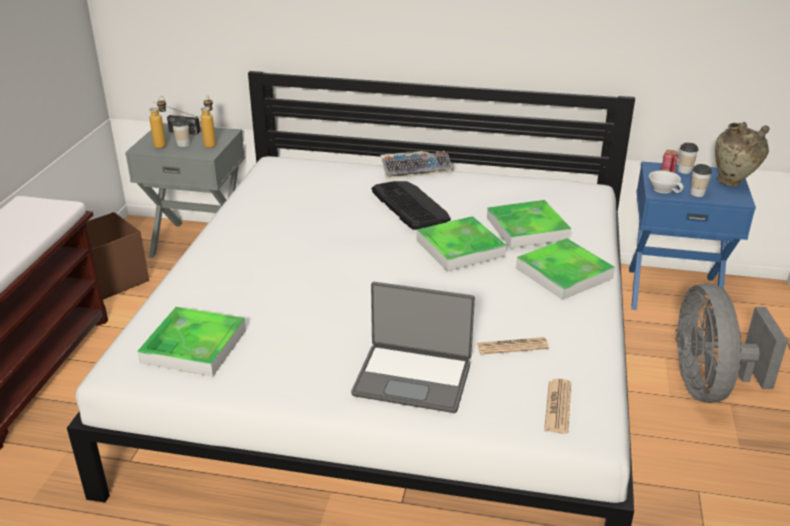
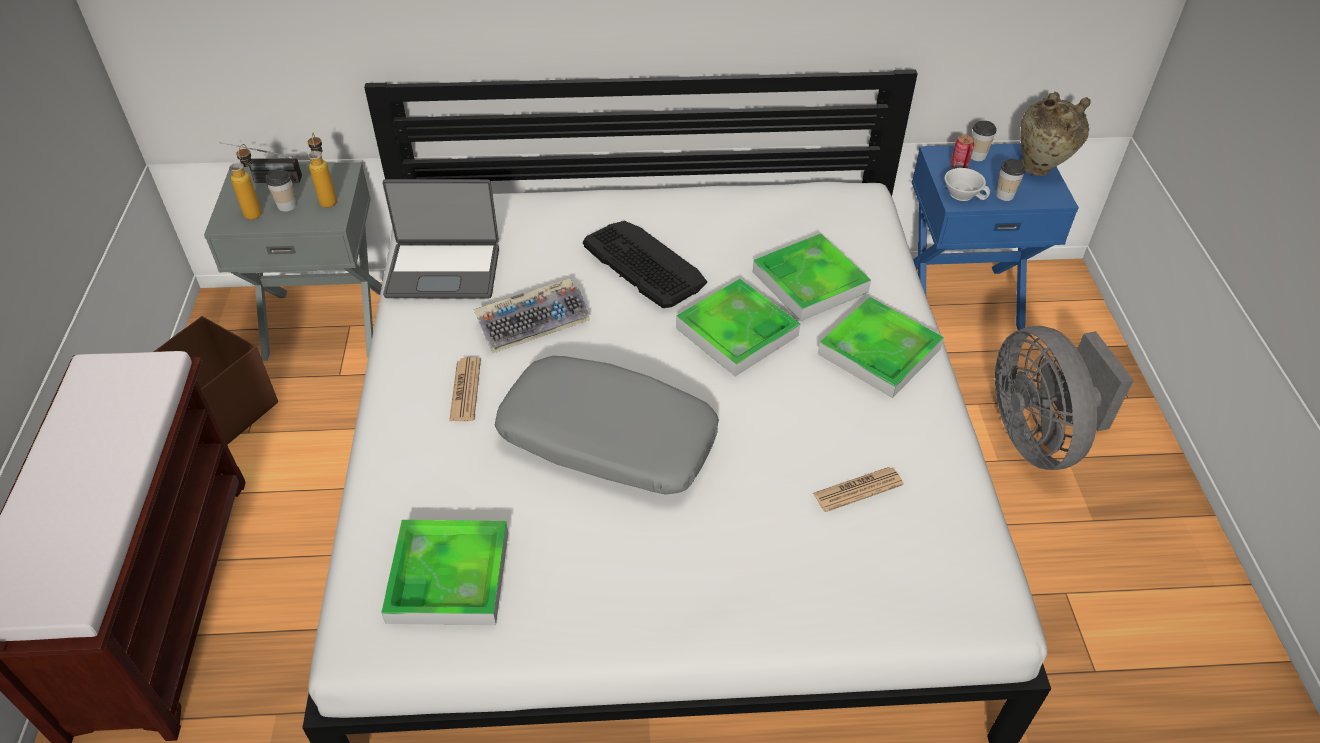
camera: 15 degrees left, 15 degrees up
(339, 293) = (607, 440): none -> grey pillow
(413, 378) = (756, 570): laptop -> laptop (444, 270)
(416, 169) = (627, 193): keyboard -> keyboard (534, 321)
(558, 406) = (944, 578): newspaper -> newspaper (465, 390)

